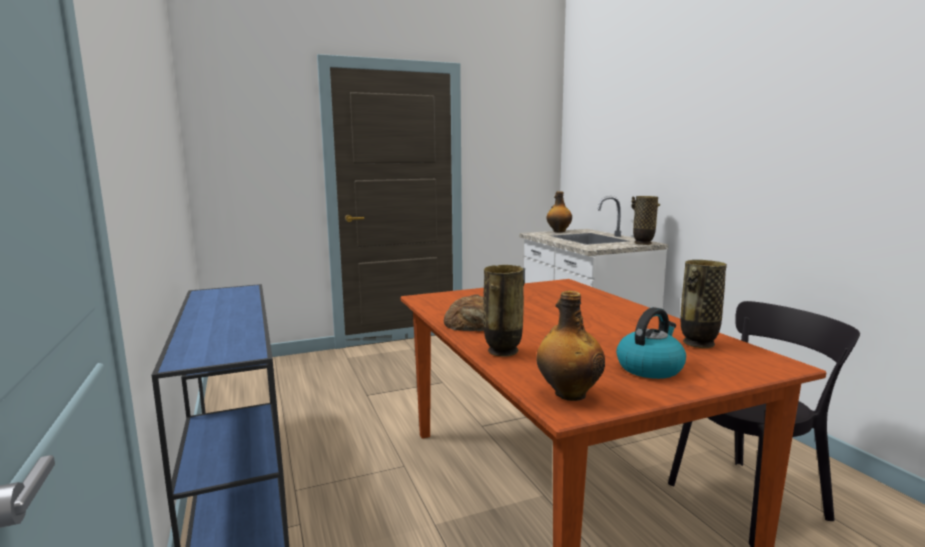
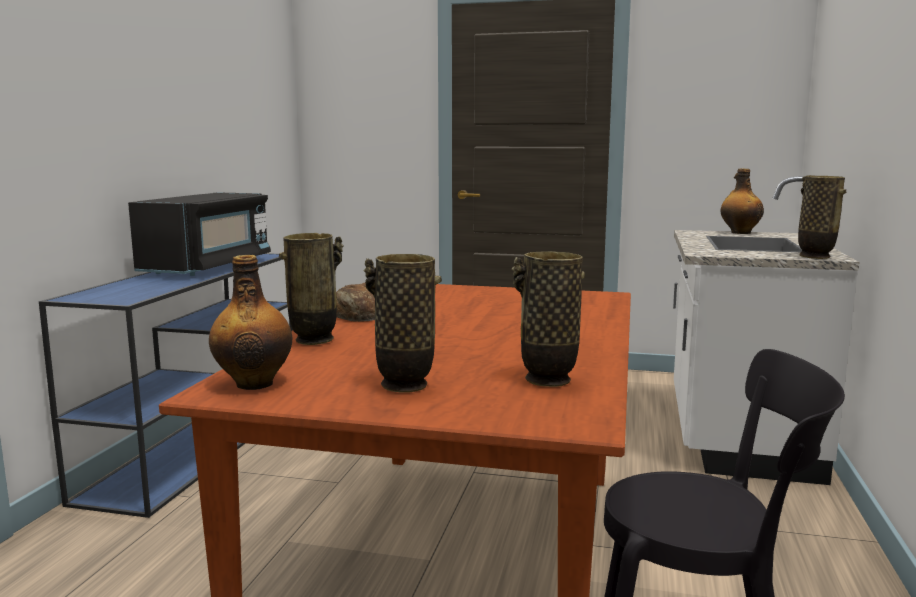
camera: 35 degrees right, 0 degrees up
(225, 307) = (208, 267): none -> black microwave
(650, 368) = (404, 385): kettle -> vase

